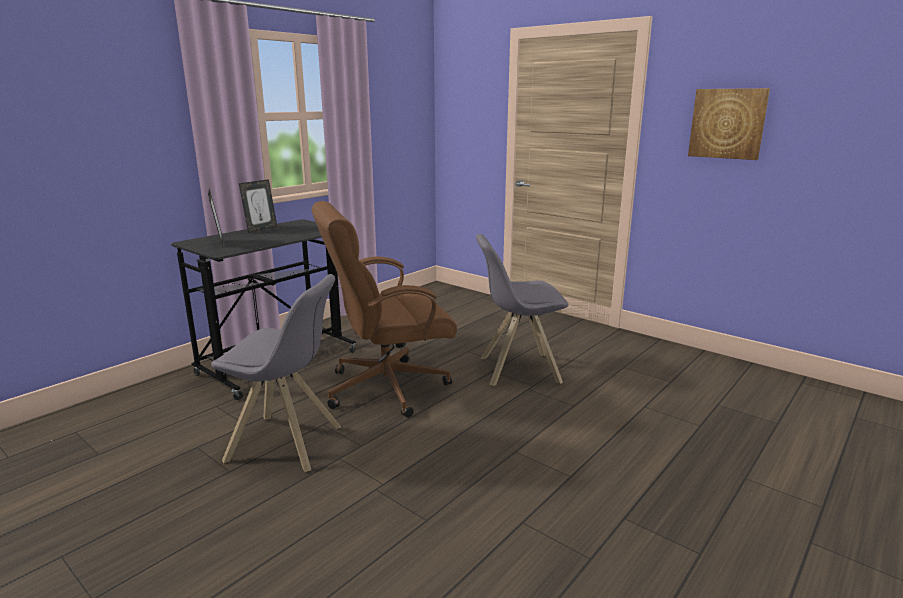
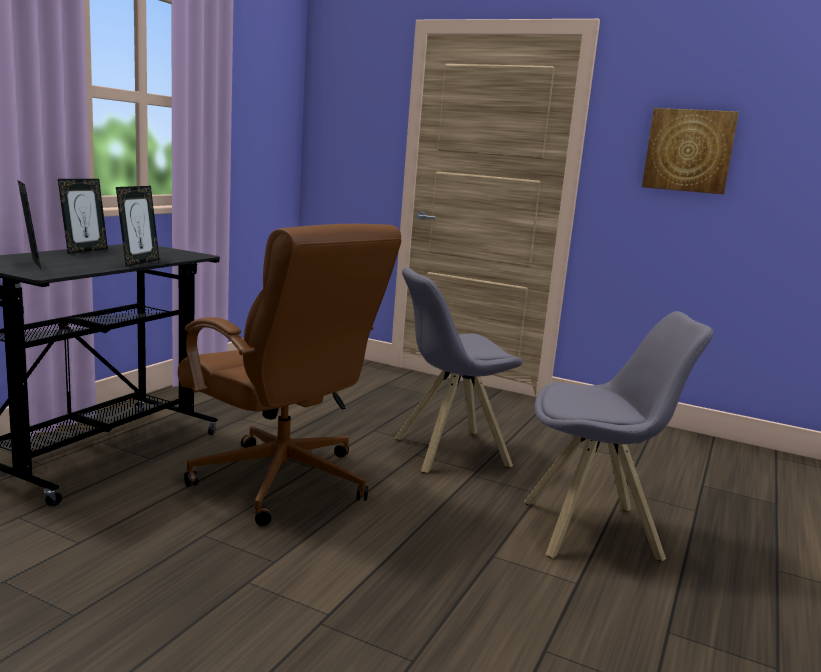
camera: 15 degrees left, 5 degrees down
(286, 443) = (155, 566): grey chair -> grey chair (592, 530)
(289, 238) = (139, 262): none -> picture frame
(387, 387) = (281, 479): brown office chair -> brown office chair turned 105 degrees counterclockwise

